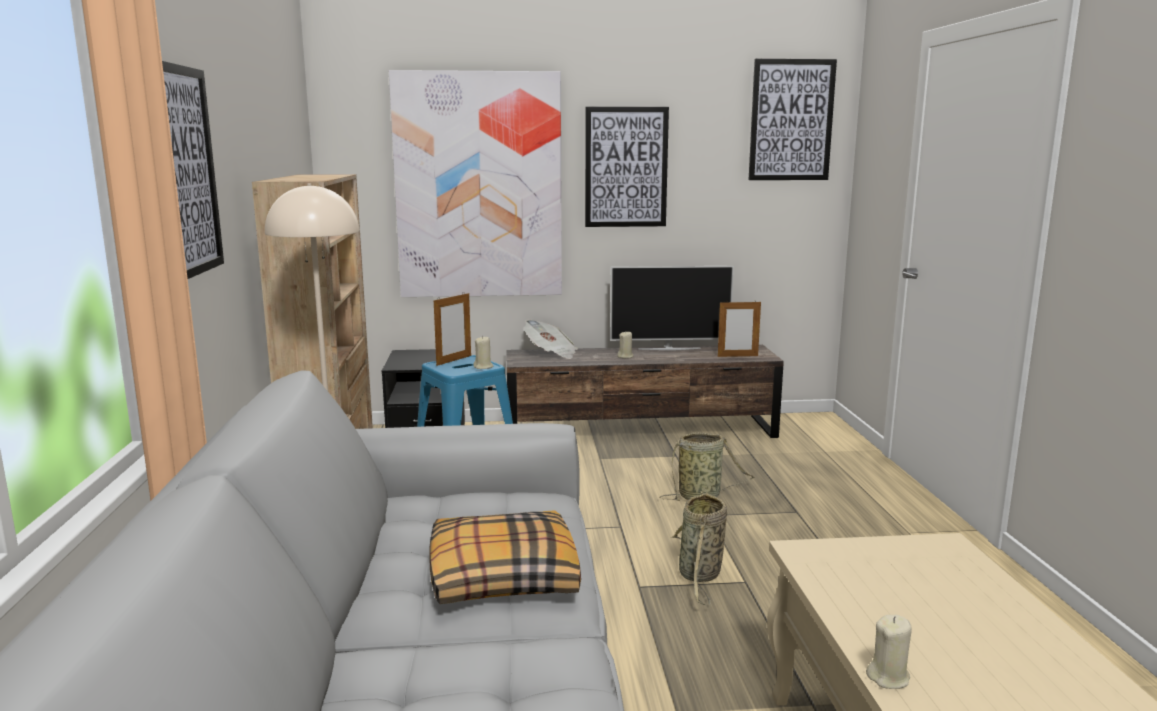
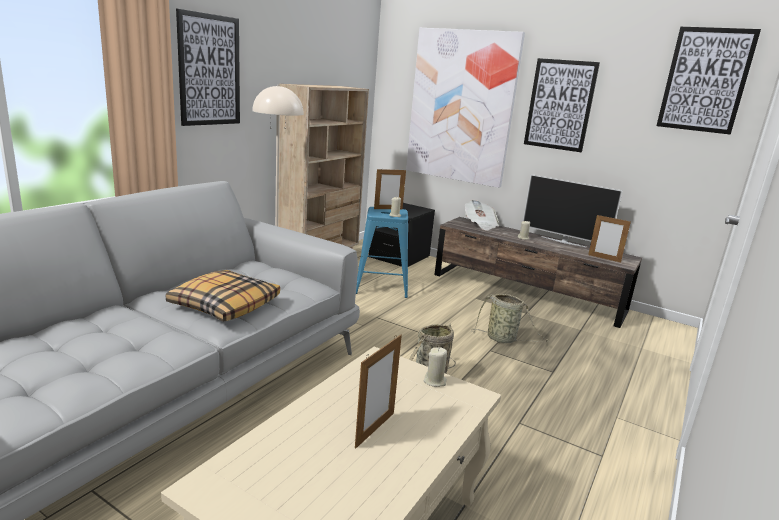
camera: 35 degrees right, 5 degrees up
(888, 677) = (280, 426): beige candle -> beige candle (435, 381)
(959, 626) = (375, 429): none -> picture frame

